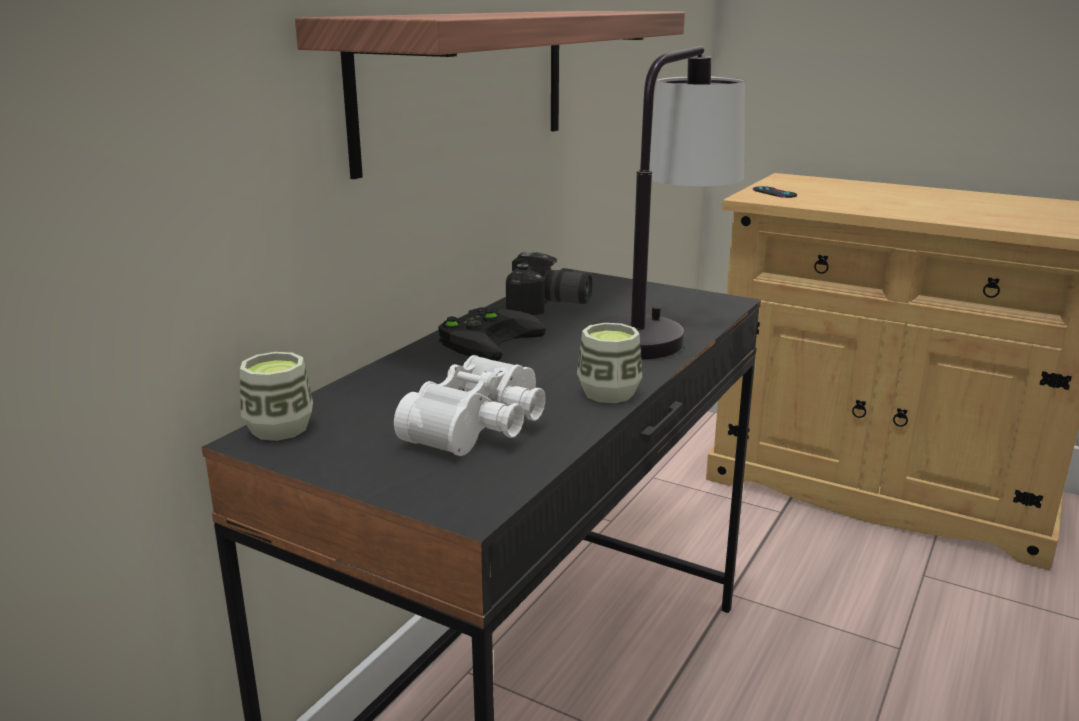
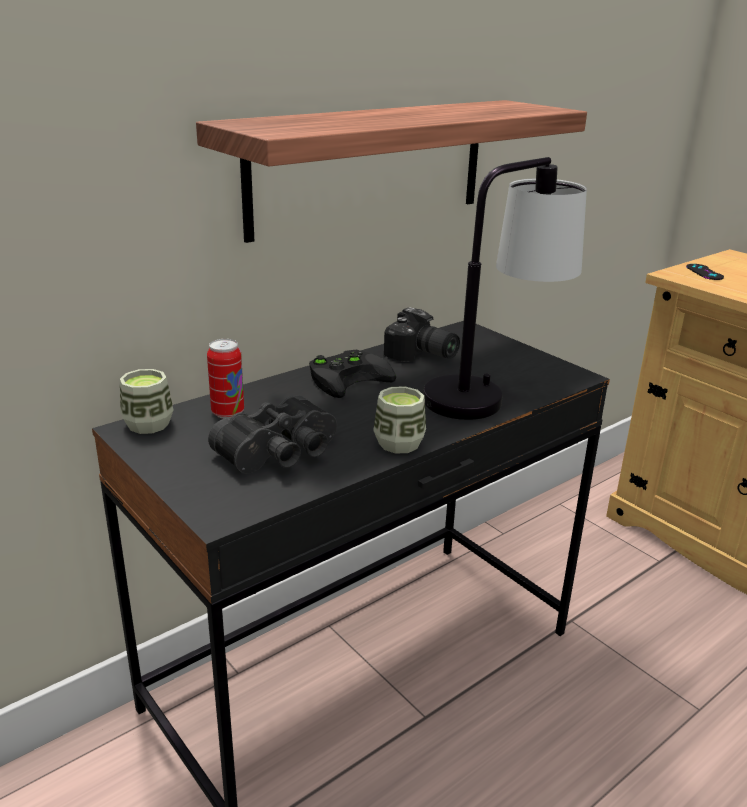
camera: 20 degrees right, 5 degrees up
(374, 398) = (228, 413): none -> can
(483, 428) = (281, 453): white binoculars -> black binoculars

